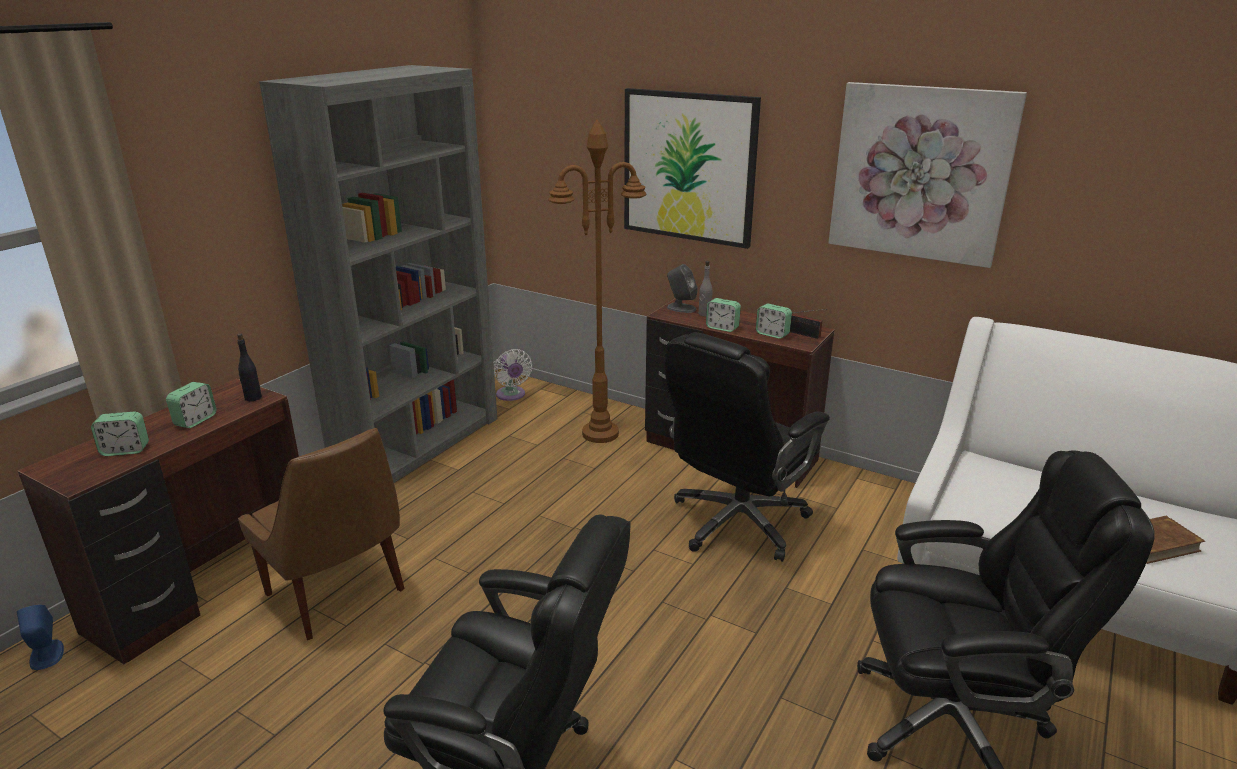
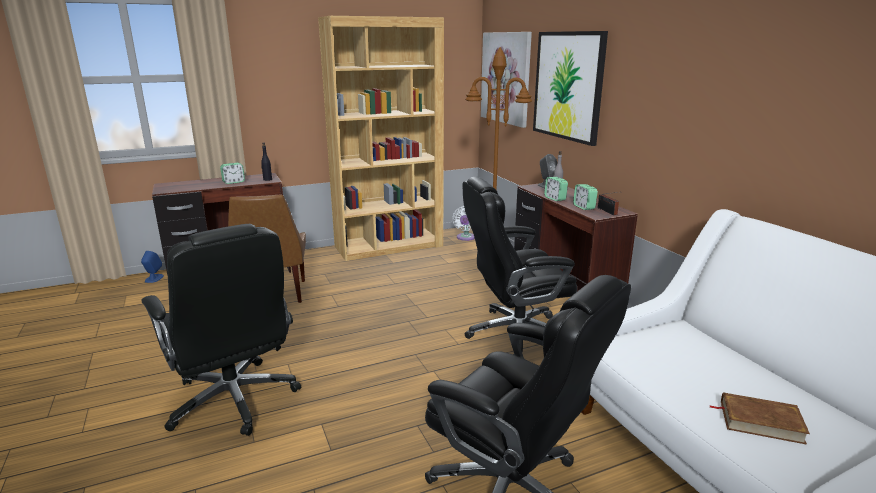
camera: 35 degrees right, 5 degrees down
(125, 450) = (194, 185): alarm clock -> none
(418, 442) = (389, 246): grey bookcase -> brown bookcase
(920, 173) = (700, 84): picture -> picture (505, 78)

